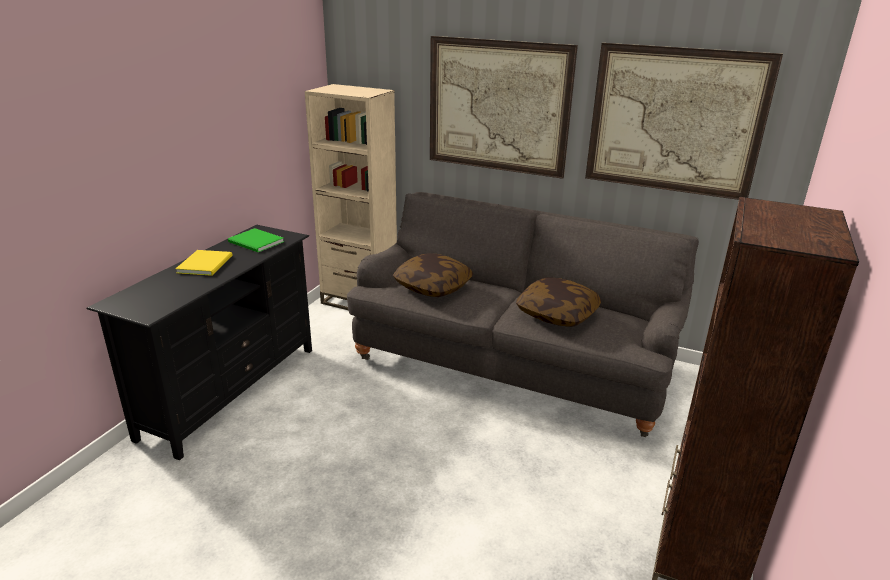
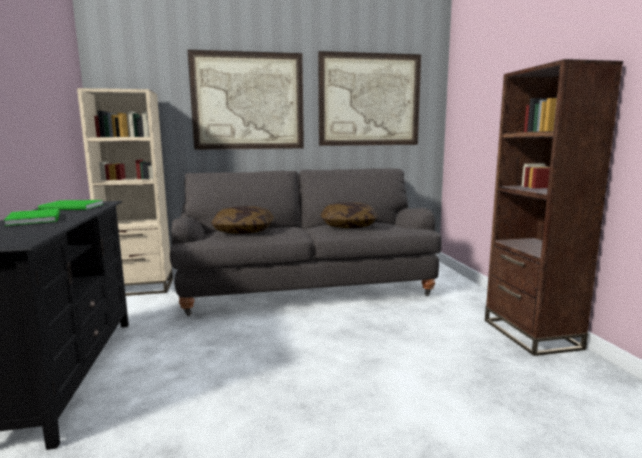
camera: 35 degrees left, 15 degrees down
(207, 264) = (36, 218): yellow book -> green book

